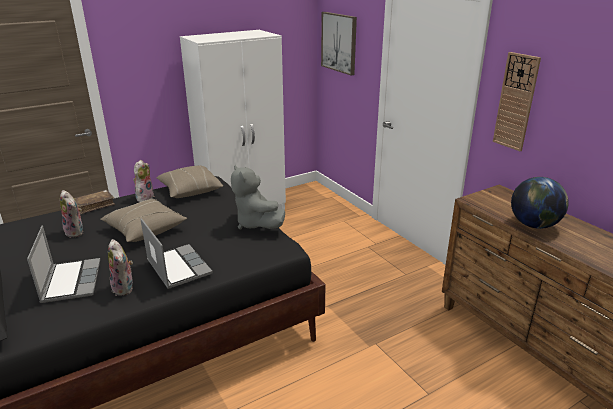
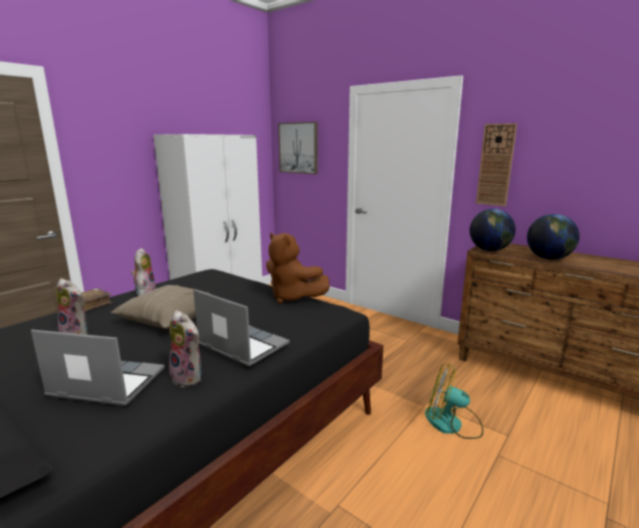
camera: 20 degrees left, 10 degrees down
(71, 281) = (105, 384): laptop -> laptop turned 45 degrees counterclockwise
(190, 190) = (195, 281): beige pillow -> none
(256, 224) = (292, 297): grey plush toy -> brown plush toy
(383, 369) = (452, 423): none -> fan
(480, 202) = (489, 250): none -> globe

